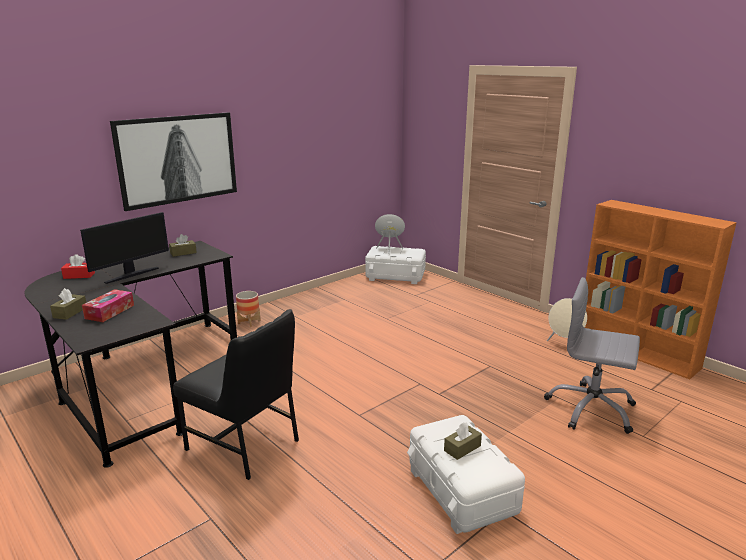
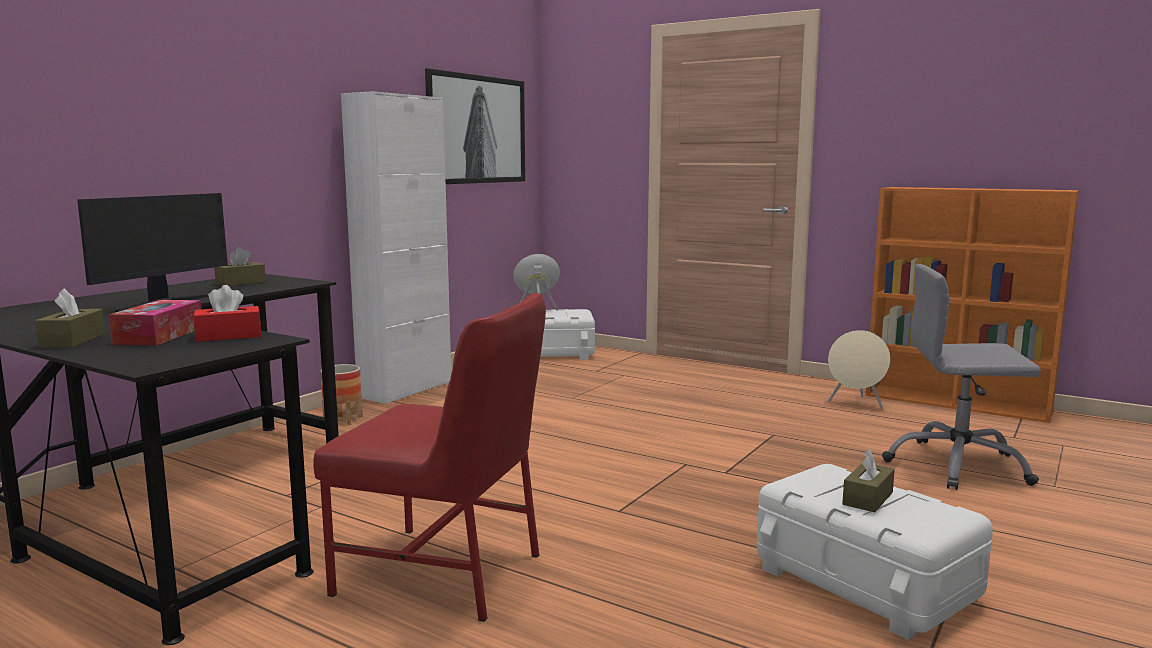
camera: 15 degrees left, 10 degrees down
(79, 275) = (52, 308): red tissue box -> red tissue box (229, 336)
(177, 159) = (224, 126): picture -> picture (476, 129)
(245, 445) = (443, 573): black chair -> red chair
(294, 301) = (405, 390): none -> white cabinet

